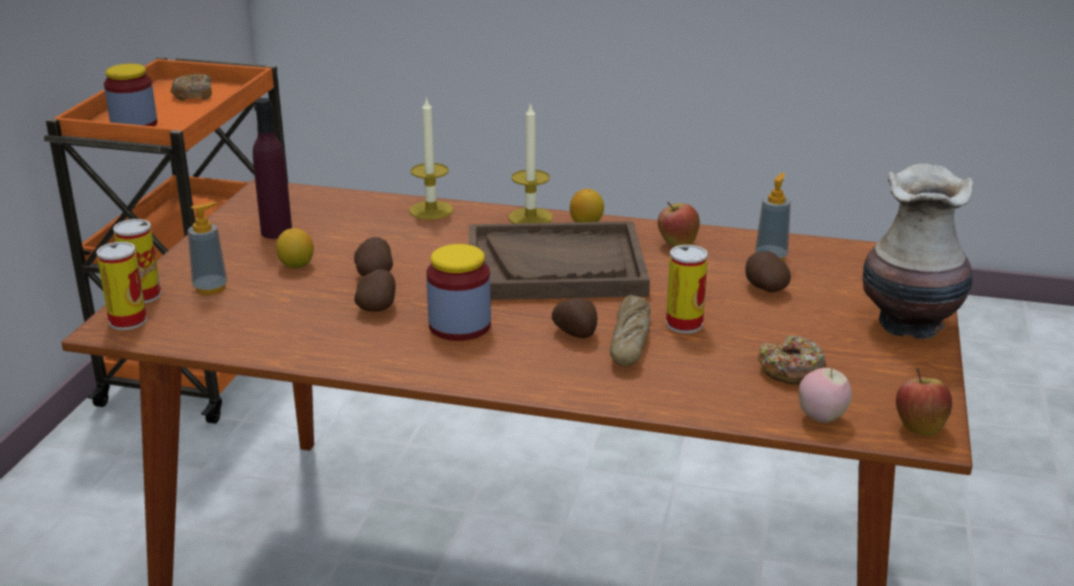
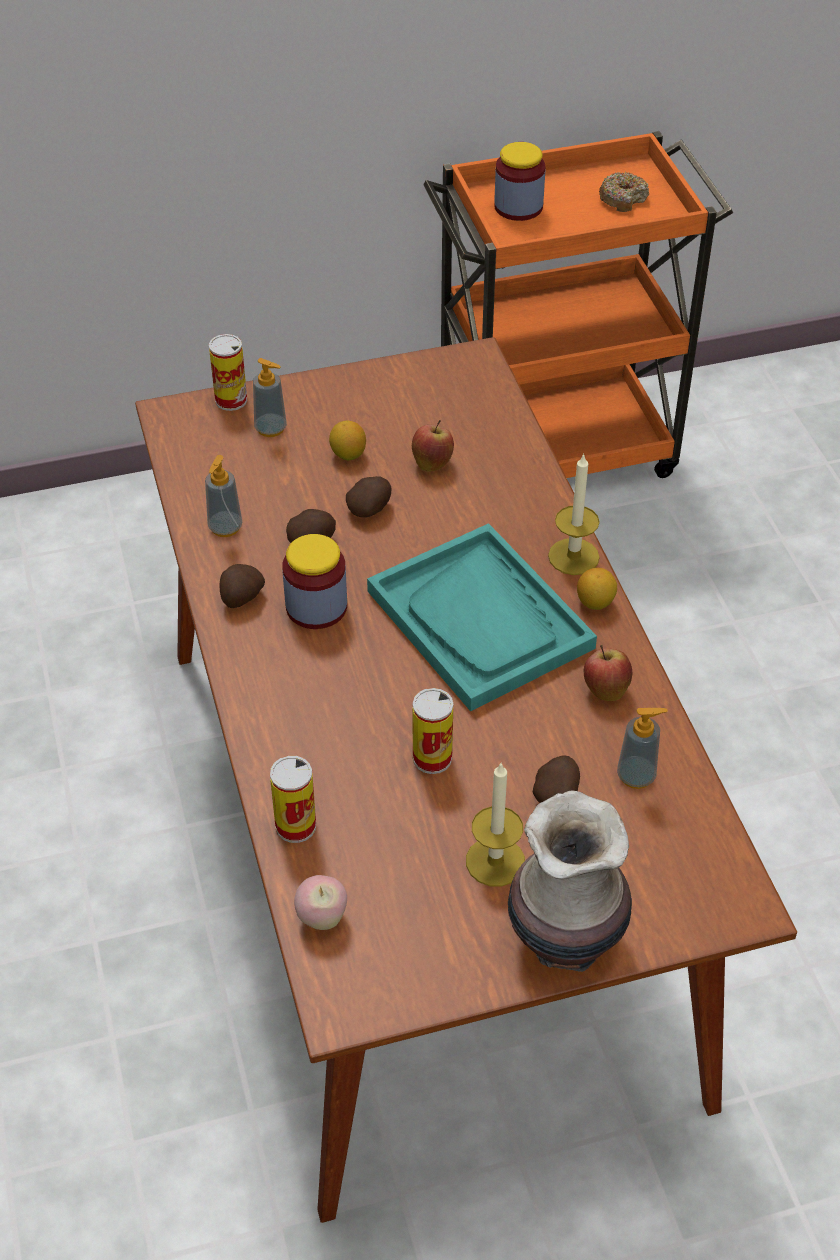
camera: 60 degrees right, 20 degrees up
(128, 321) = (187, 416): can -> can (295, 826)
(276, 232) = (399, 409): purple bottle -> none
(304, 341) = (225, 527): none -> soap dispenser
(431, 210) = (528, 482): candle -> candle (495, 861)
(555, 266) = (480, 620): brown tray -> turquoise tray
(576, 333) = (358, 689): potato -> potato (241, 598)
(630, 340) = (372, 731): bread -> none
(791, 370) = (397, 869): donut -> none
(919, 427) = (352, 999): apple -> apple (432, 463)

